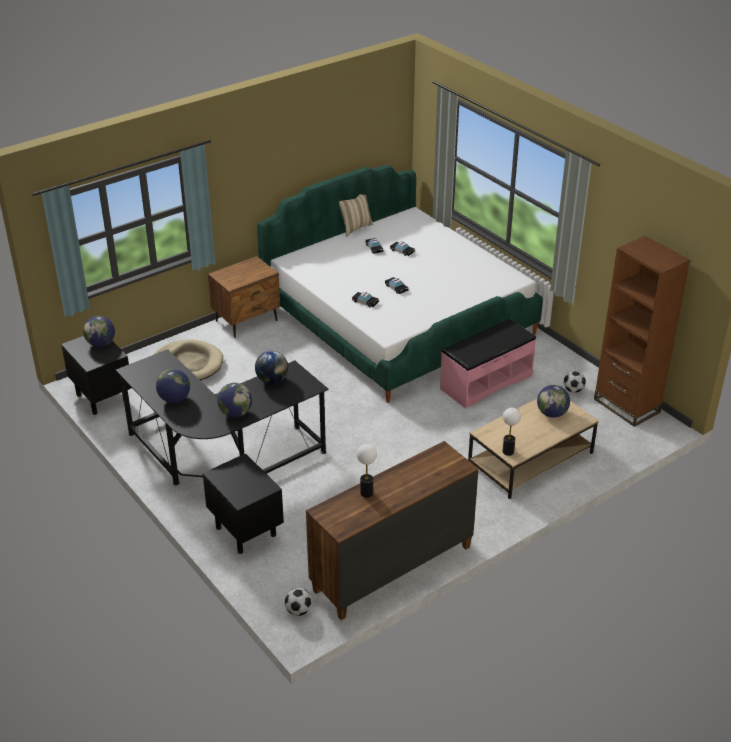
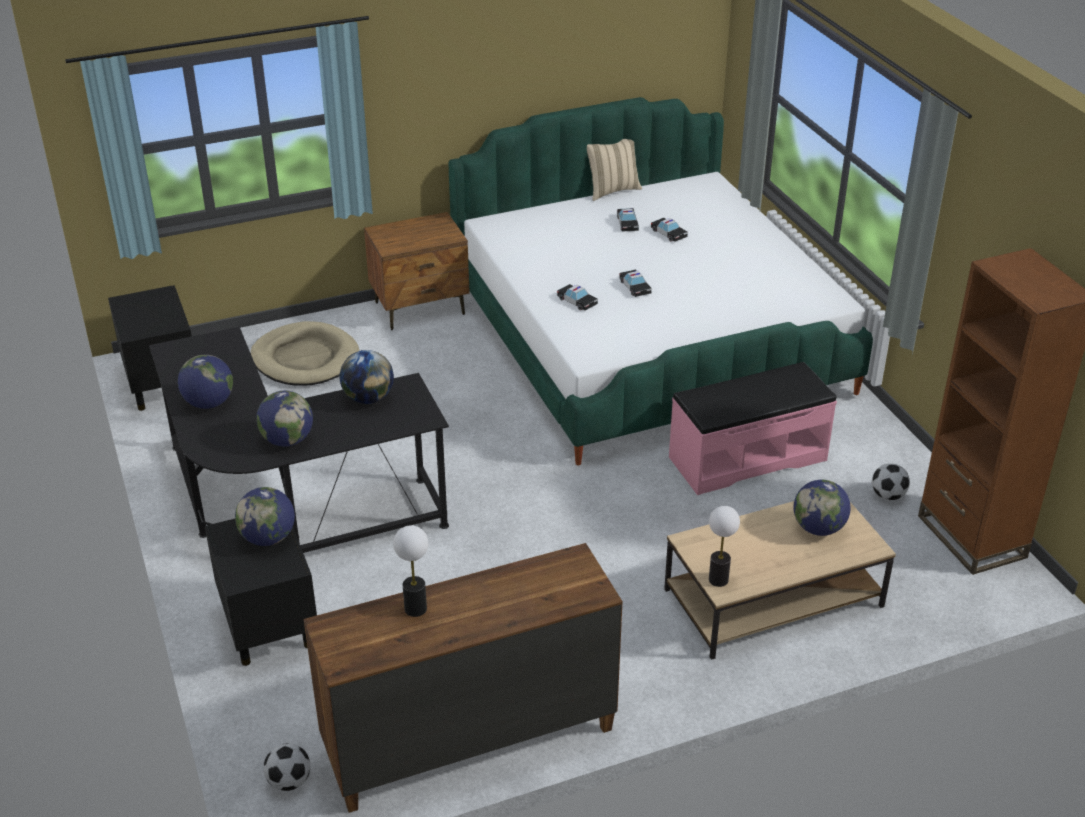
camera: 15 degrees right, 0 degrees up
(101, 344) = (162, 306): globe -> globe (268, 538)

